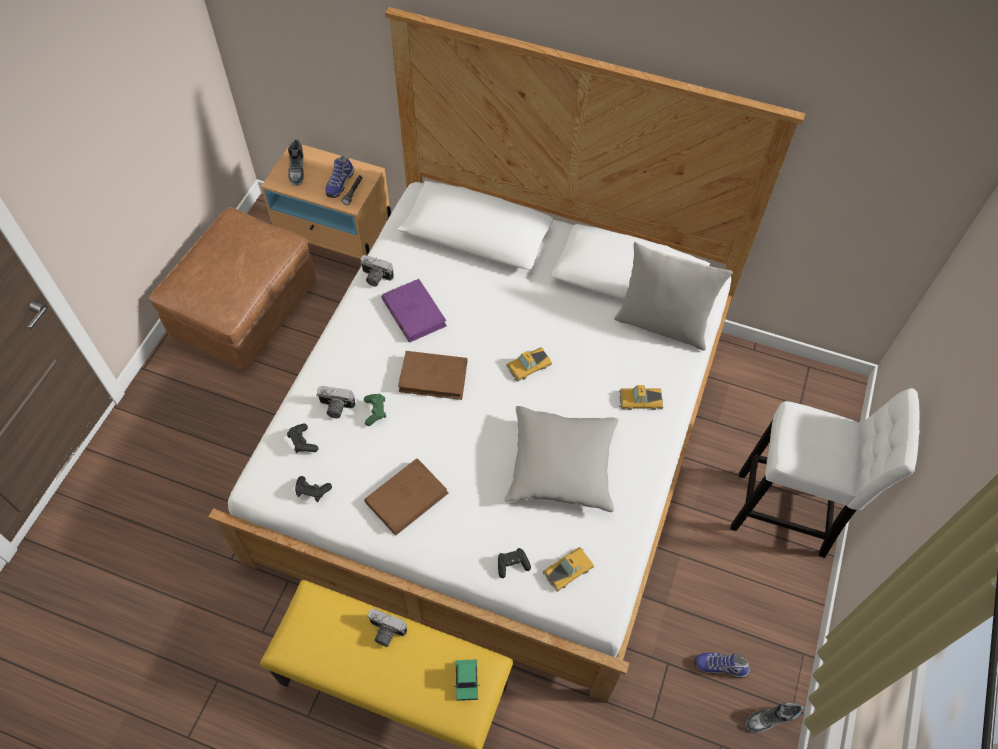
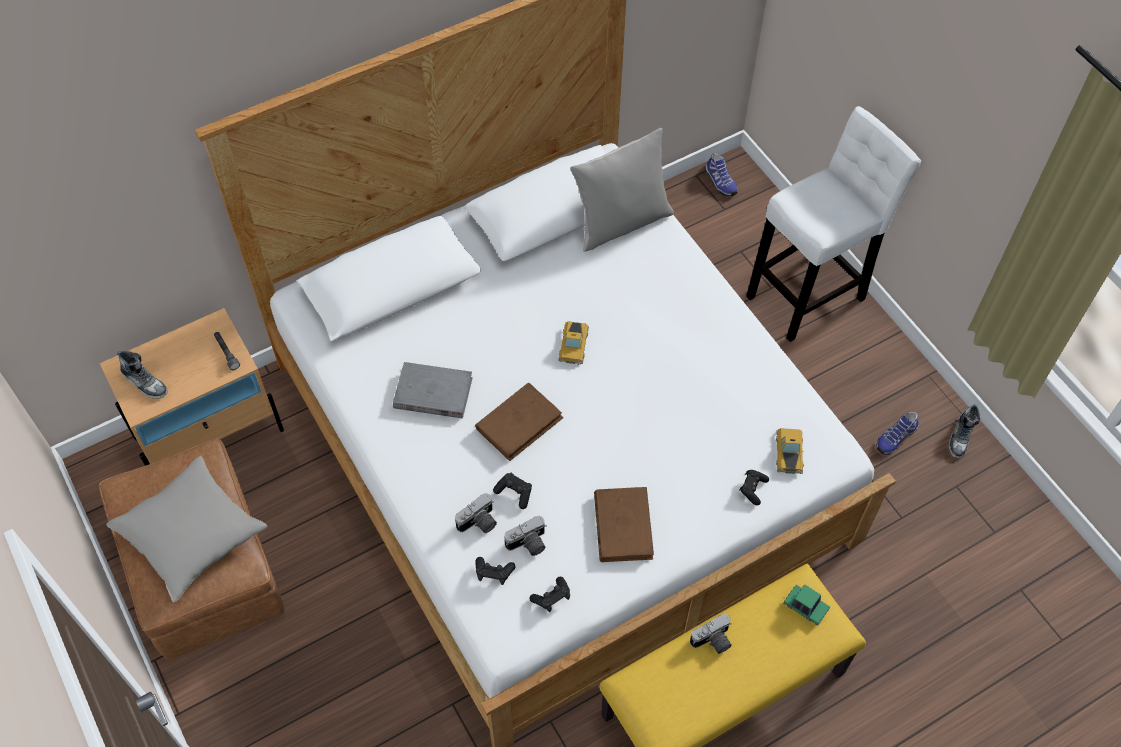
camera: 50 degrees left, 0 degrees up
(339, 183) = (202, 357): shoe -> shoe (719, 182)
(375, 278) = (361, 398): camera -> camera (528, 544)
(375, 411) = (514, 493): green game controller -> black game controller
(414, 312) = (432, 393): purple book -> grey book
(561, 466) = (692, 391): grey pillow -> grey pillow (192, 535)
(640, 400) = (678, 291): toy car -> none

